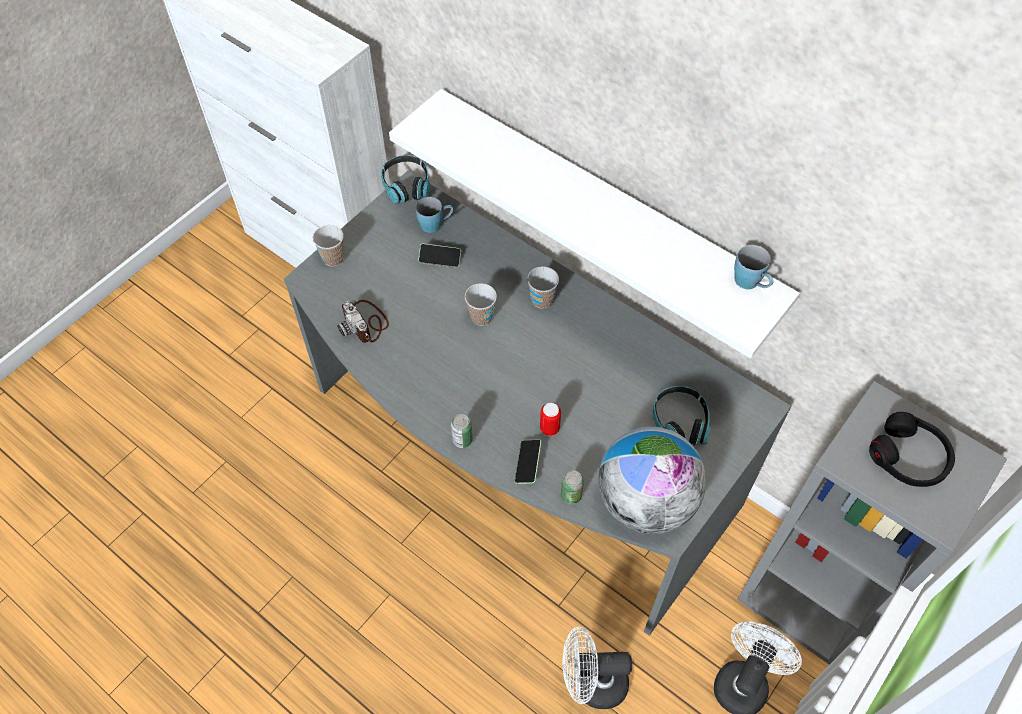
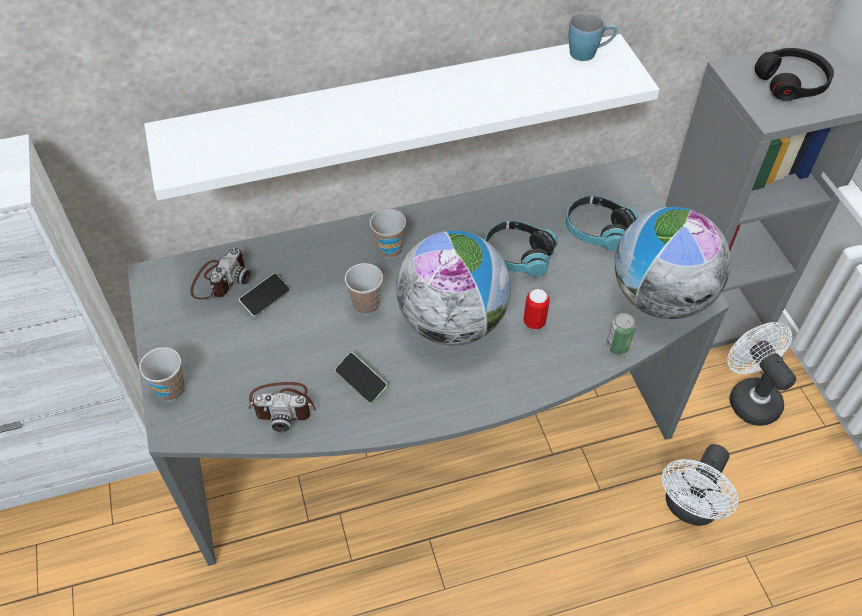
camera: 55 degrees left, 5 degrees down
(406, 186) = (146, 276): headphones -> headphones (517, 256)
(435, 224) = (220, 279): blue mug -> camera
(462, 440) = (494, 397): can -> none
(508, 377) = (452, 322): none -> globe
(527, 464) = (560, 360): phone -> phone (361, 382)

